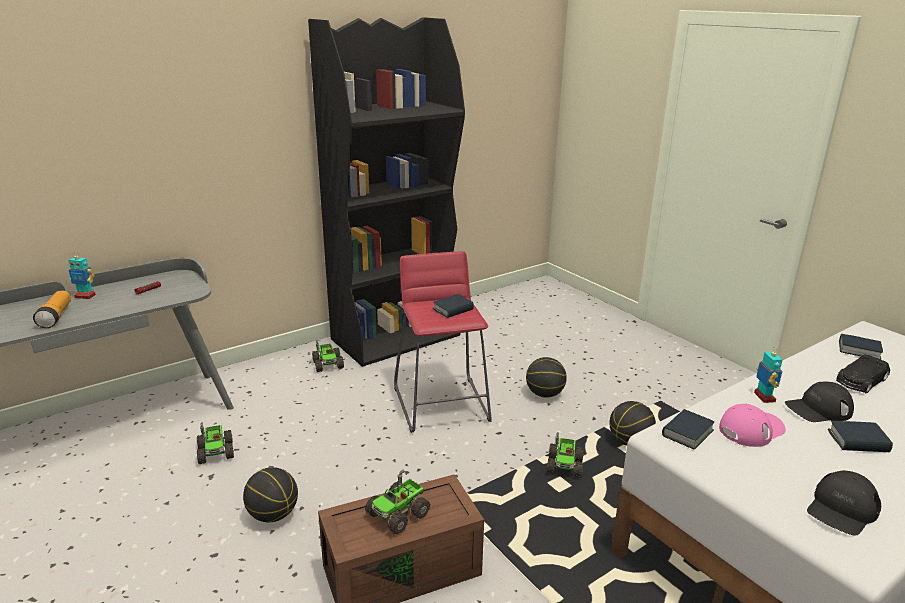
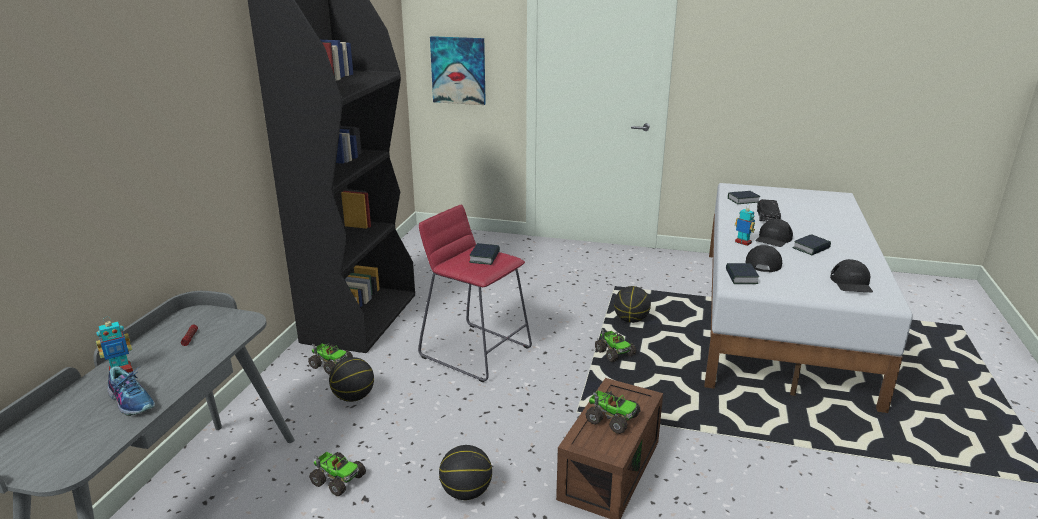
camera: 40 degrees left, 0 degrees up
(56, 317) = (132, 401): flashlight -> shoe
(399, 514) = (611, 418): toy truck -> toy truck turned 60 degrees counterclockwise
(544, 394) = (538, 313): basketball -> basketball (354, 397)
(601, 123) = (458, 70): none -> picture
(751, 429) = (763, 262): pink cap -> black cap

